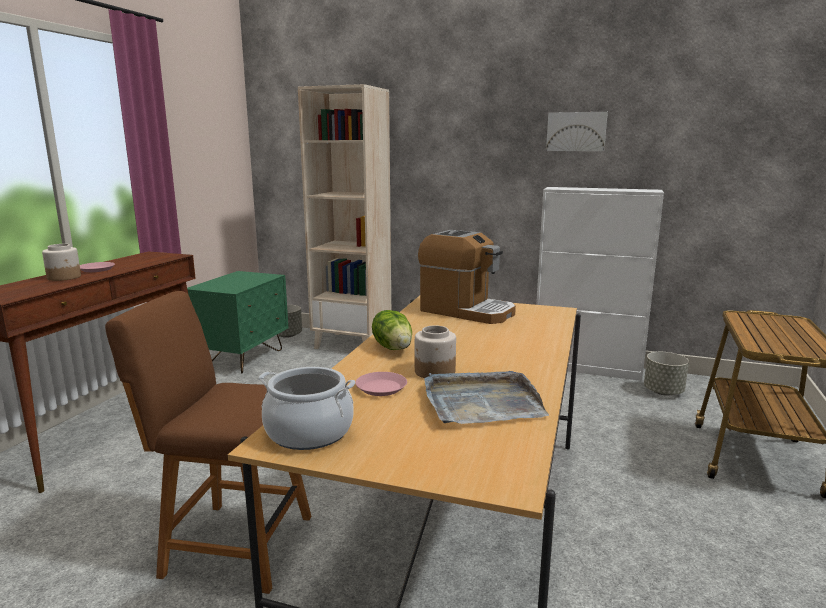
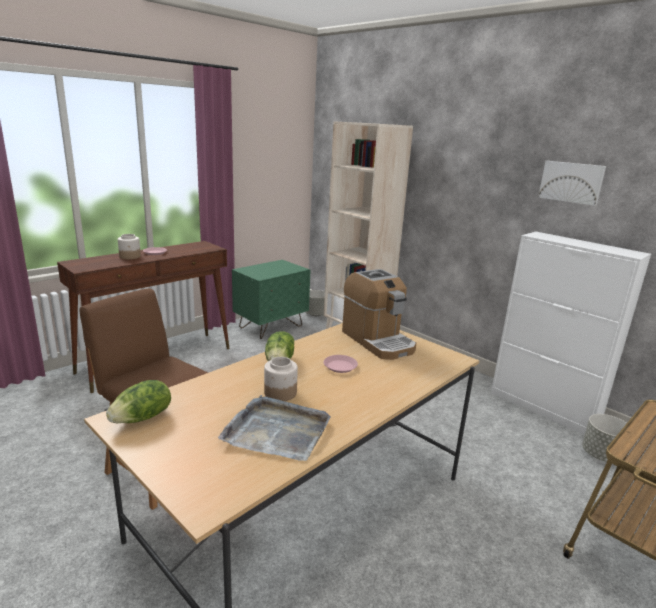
camera: 25 degrees right, 5 degrees up
(309, 432) = (143, 418): cooking pot -> lettuce
(381, 388) = (227, 396): pink plate -> pink plate (340, 366)

